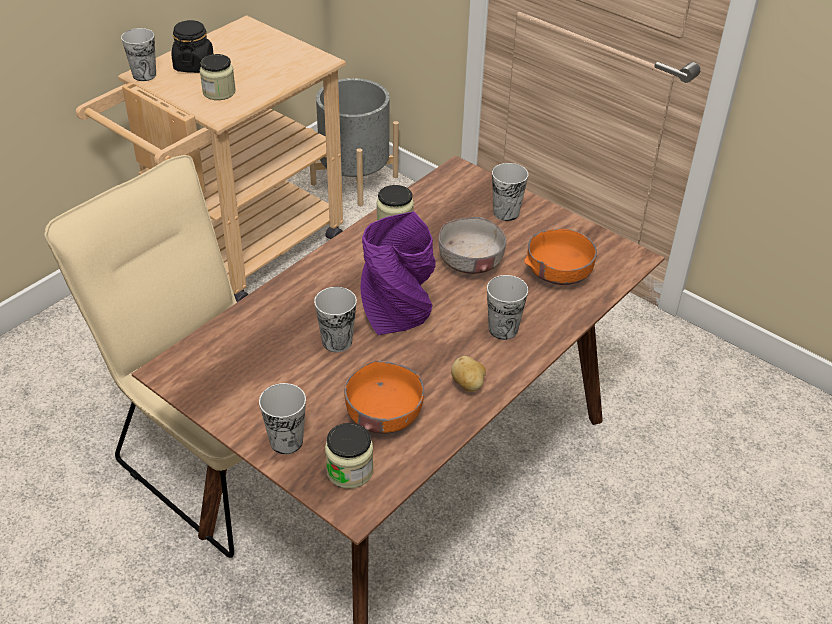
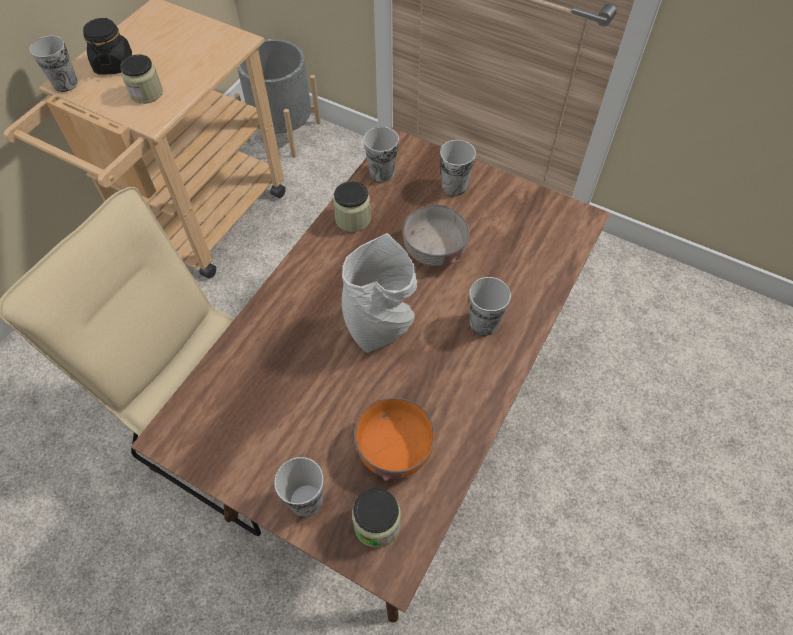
camera: 10 degrees left, 15 degrees up
(337, 341) = (329, 368): cup -> cup (382, 173)
(398, 315) = (381, 325): purple vase -> grey vase
(468, 385) = (466, 396): potato -> none
(559, 273) = (520, 247): orange bowl -> none

